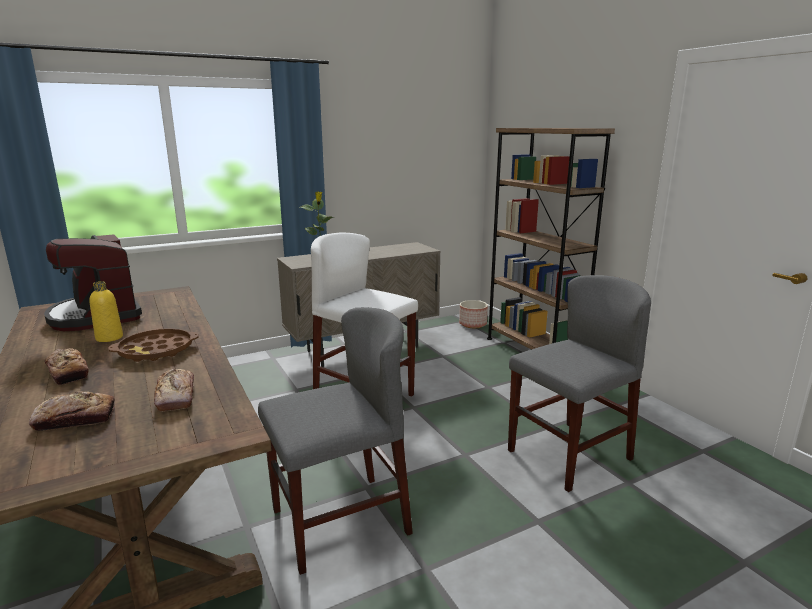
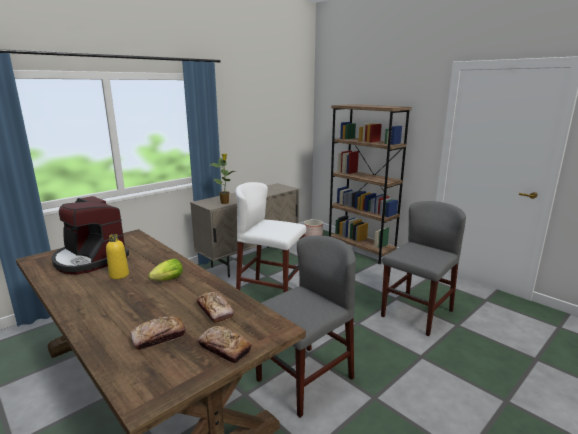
camera: 15 degrees left, 0 degrees up
(67, 372) = (115, 305): bread -> bread (224, 349)
(156, 350) = (166, 280): brown tray -> lettuce

